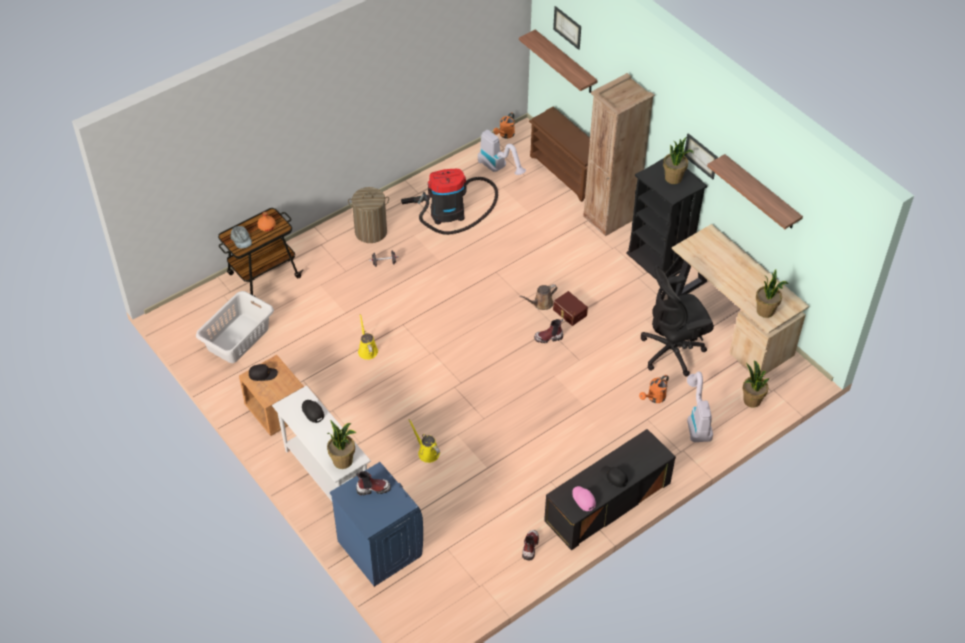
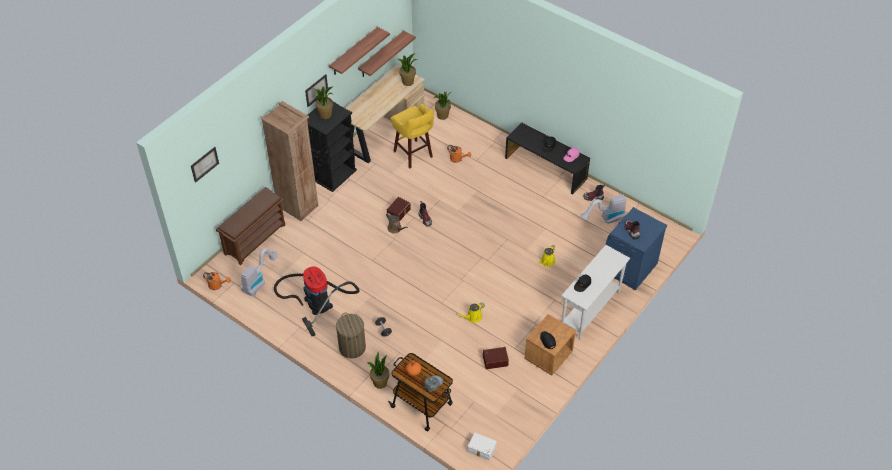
camera: 105 degrees left, 0 degrees up
(182, 315) = (481, 449): none -> white storage box
(238, 338) = (491, 402): grey laundry basket -> none
(294, 356) = (495, 360): none -> brown storage box
(343, 461) = (613, 257): potted plant -> potted plant (380, 382)
(565, 62) = (210, 189): shelf -> shelf (381, 55)
(674, 349) = (413, 155): black office chair -> yellow stool
(696, 420) = (468, 138): vacuum cleaner -> vacuum cleaner (605, 220)

